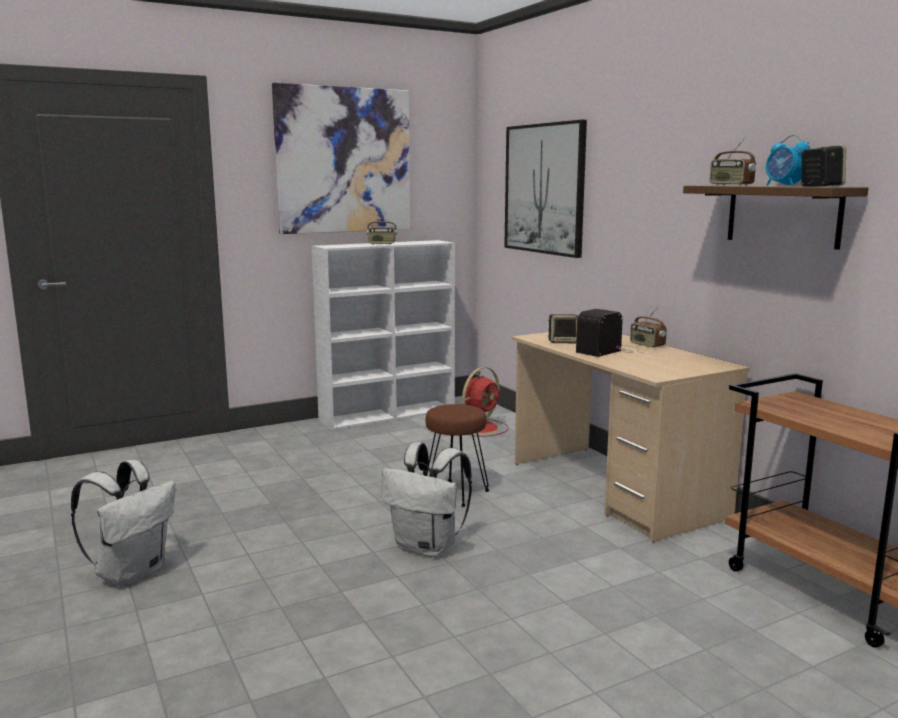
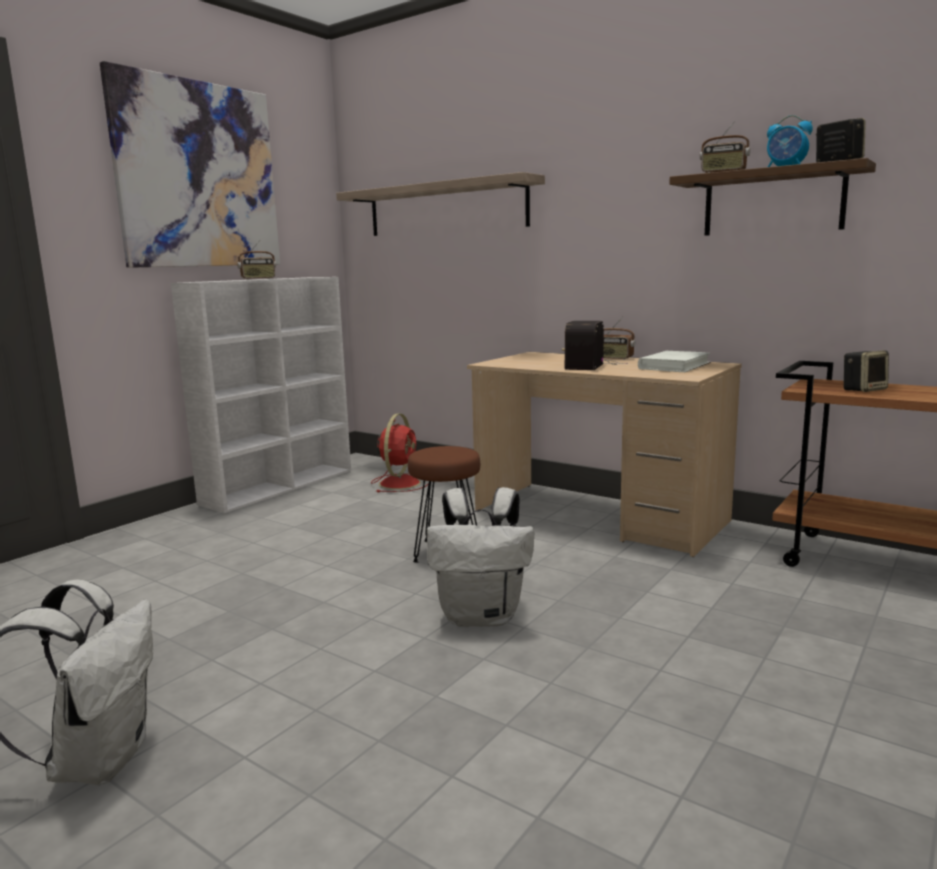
camera: 25 degrees left, 0 degrees up
(544, 189) = (445, 208): picture -> shelf
(563, 342) = (532, 364): speaker -> speaker (863, 390)
(677, 362) = (674, 366): none -> white book

